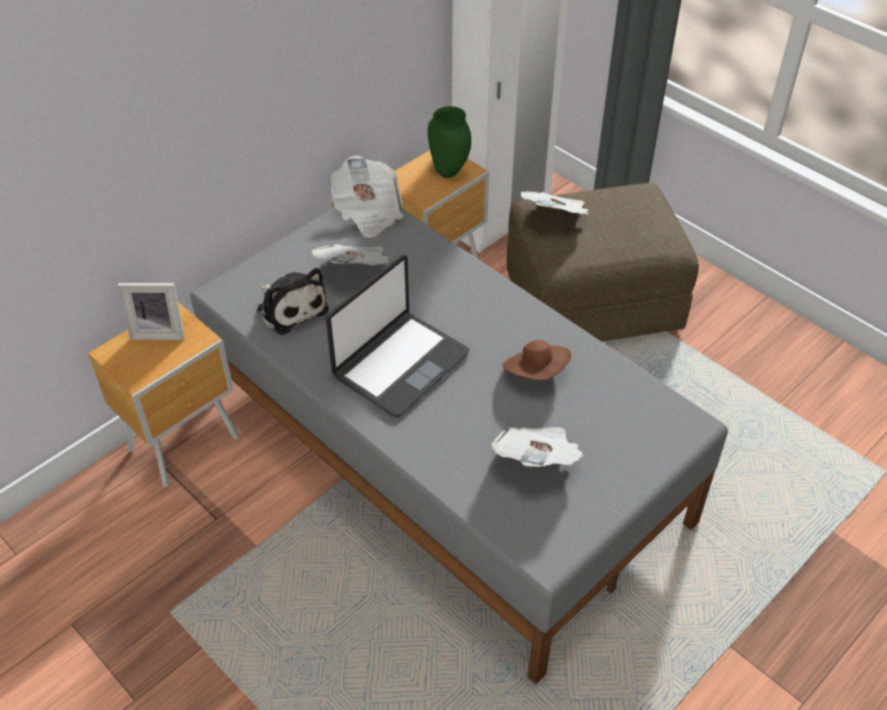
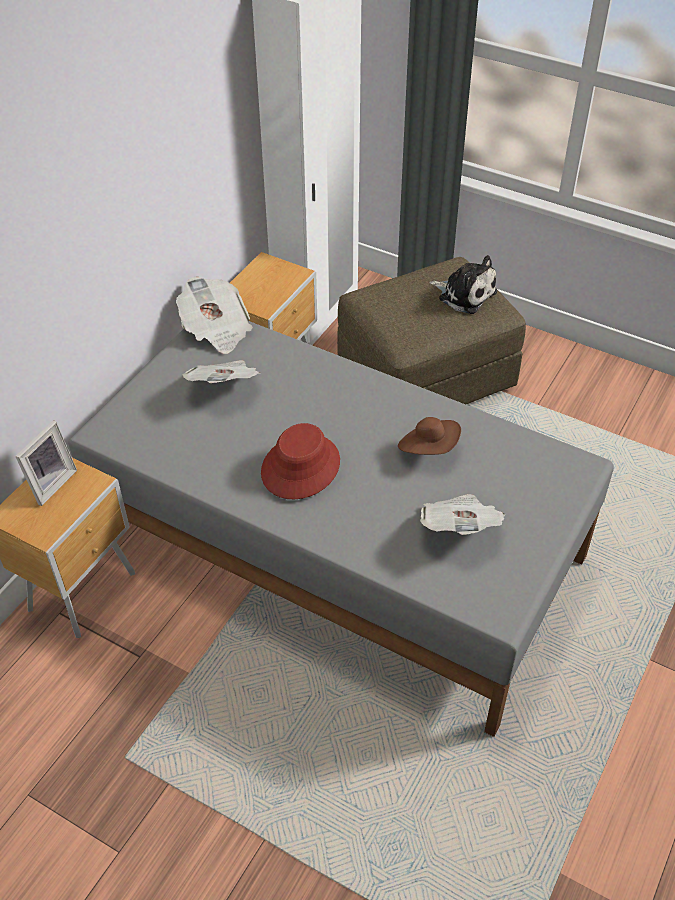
camera: 15 degrees left, 0 degrees up
(159, 331) = (50, 483): picture frame -> picture frame turned 45 degrees counterclockwise
(291, 308) = (175, 434): plush toy -> plush toy (464, 294)
(400, 364) = (300, 467): laptop -> red hat
(449, 172) = (279, 278): green vase -> none
(556, 217) = (387, 303): newspaper -> none

